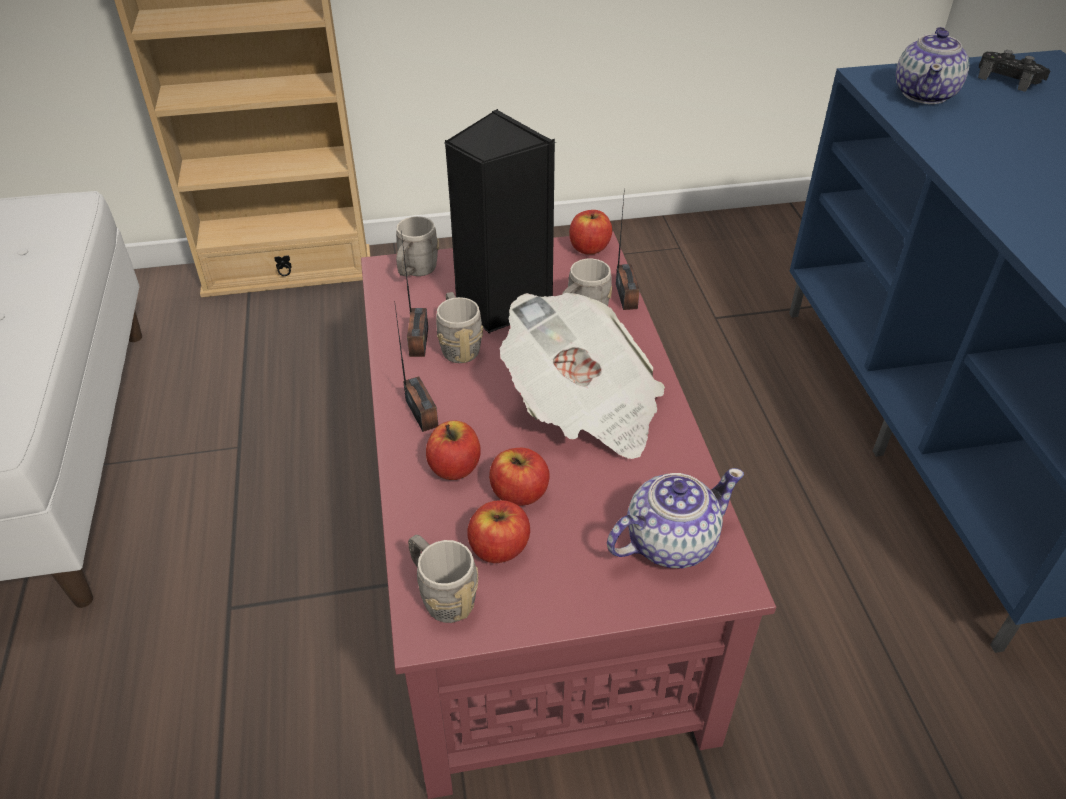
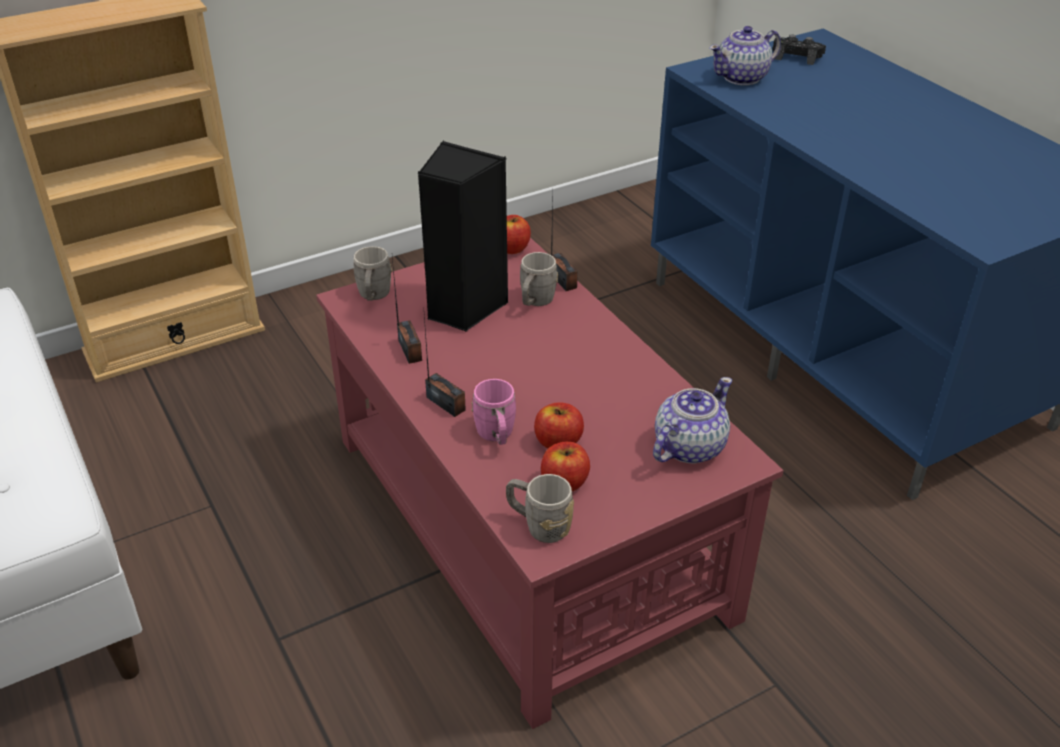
camera: 20 degrees left, 5 degrees down
(455, 467) = (496, 436): apple -> pink mug
(458, 345) = (446, 346): grey mug -> none
(584, 406) = (574, 369): newspaper -> none
(925, 94) = (742, 78): teapot -> teapot turned 60 degrees clockwise

